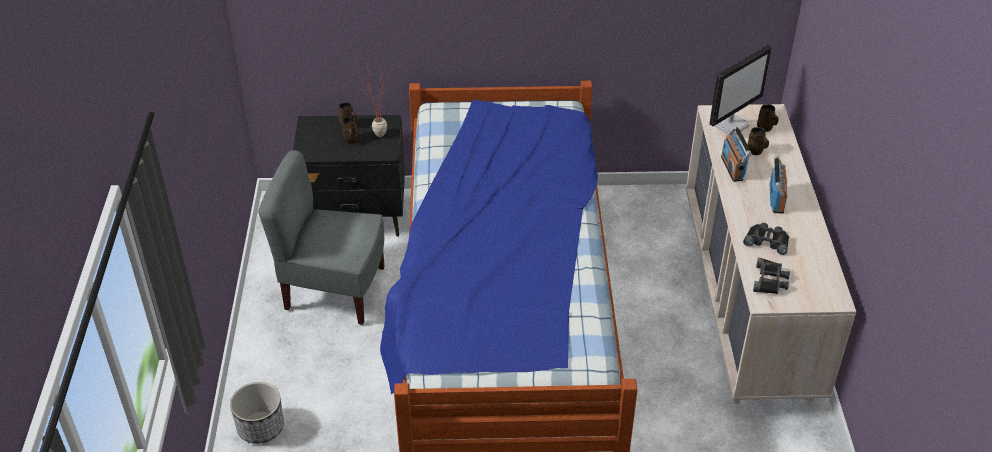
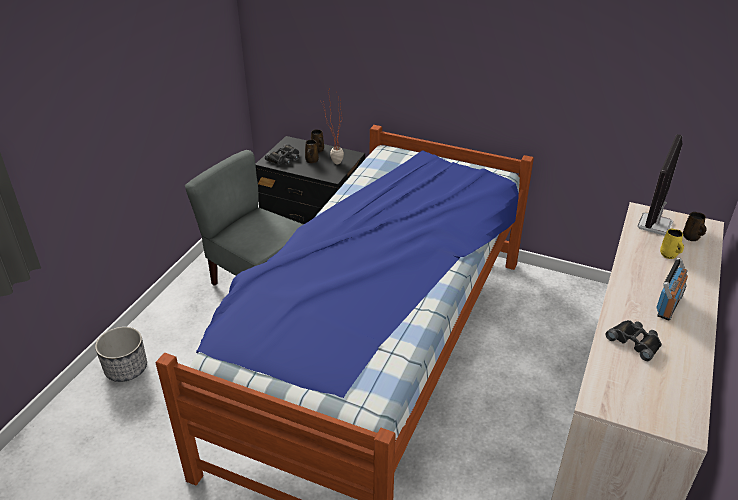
camera: 25 degrees right, 5 degrees down
(730, 124) = (655, 225): monitor -> monitor turned 135 degrees clockwise
(732, 168) = (634, 263): radio -> none
(755, 151) = (669, 255): brown mug -> yellow mug
(770, 280) = (616, 383): black binoculars -> black binoculars (284, 158)

